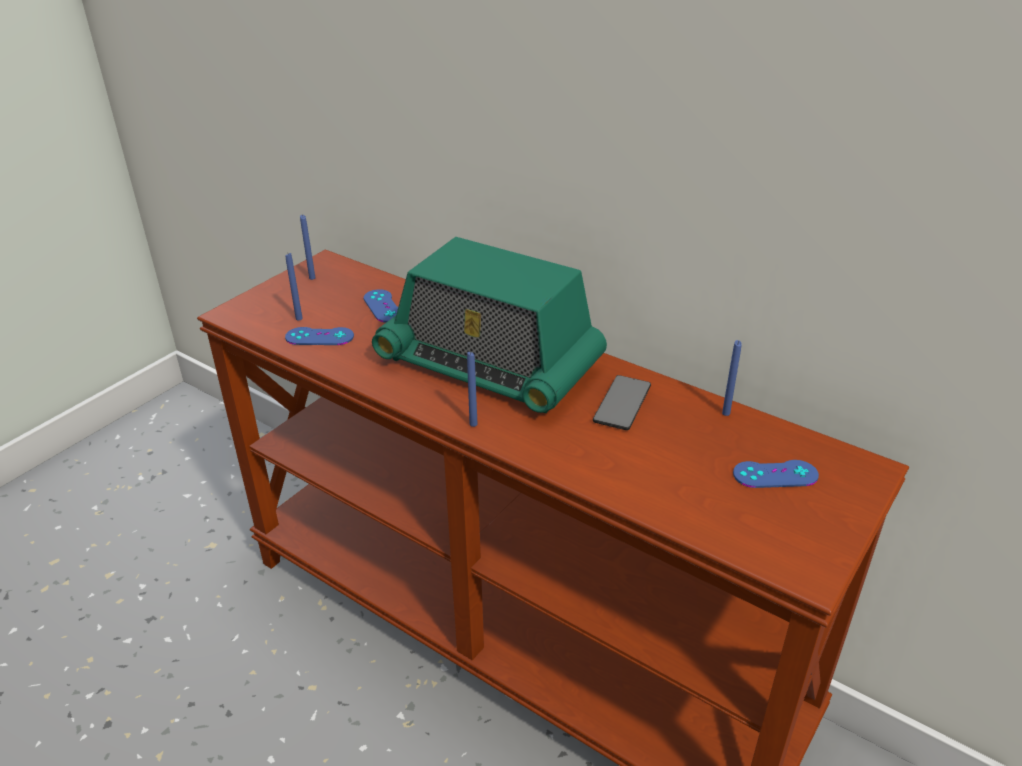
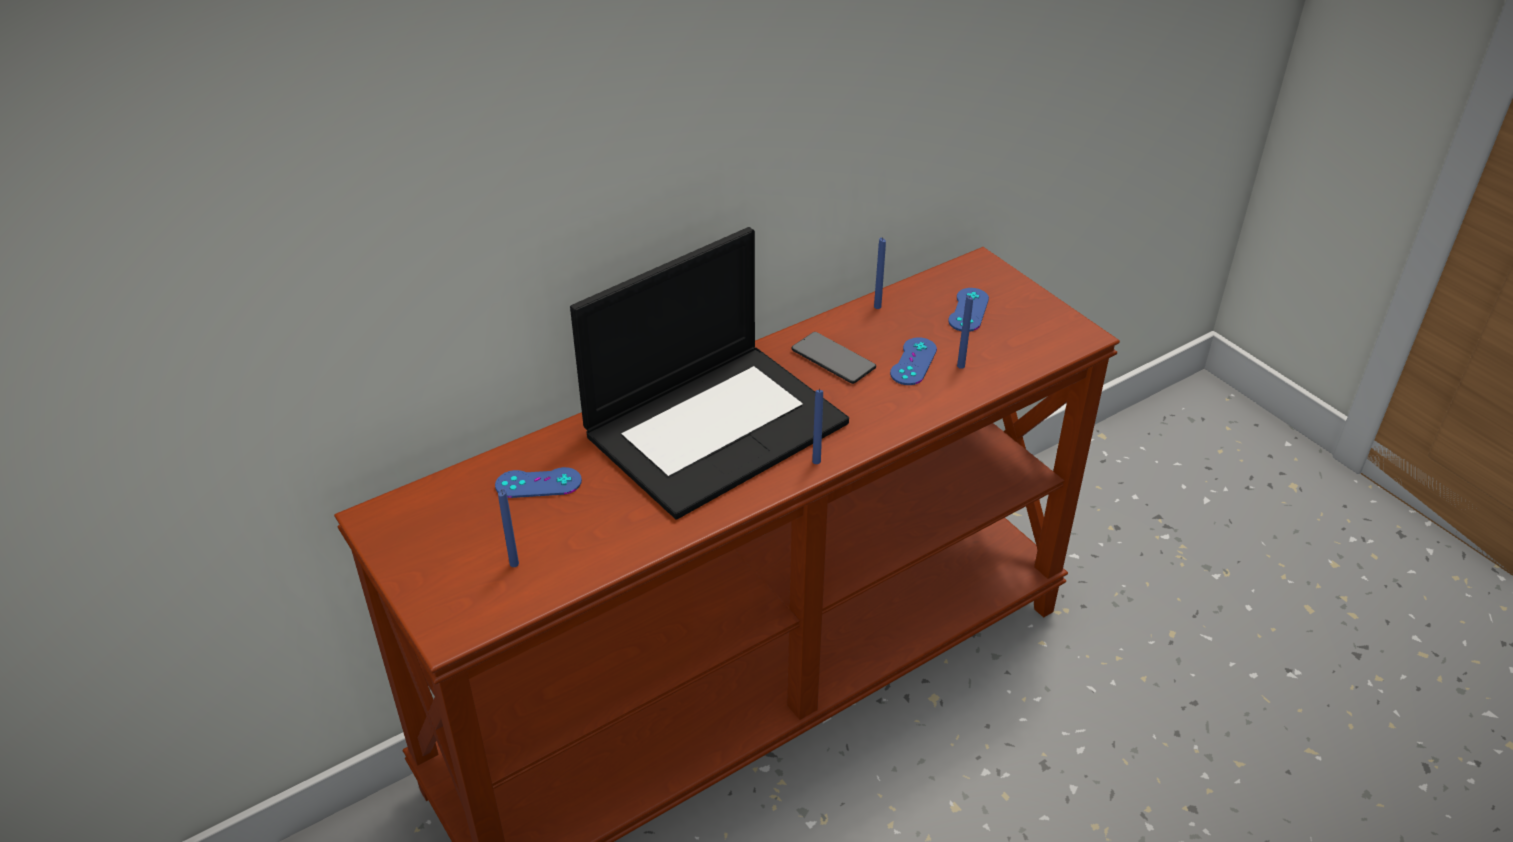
camera: 70 degrees left, 5 degrees up
(312, 278) = (413, 537): blue candle -> blue candle (961, 366)
(319, 337) = (572, 550): blue game controller -> blue game controller (913, 362)
(489, 364) = (716, 426): radio -> laptop

